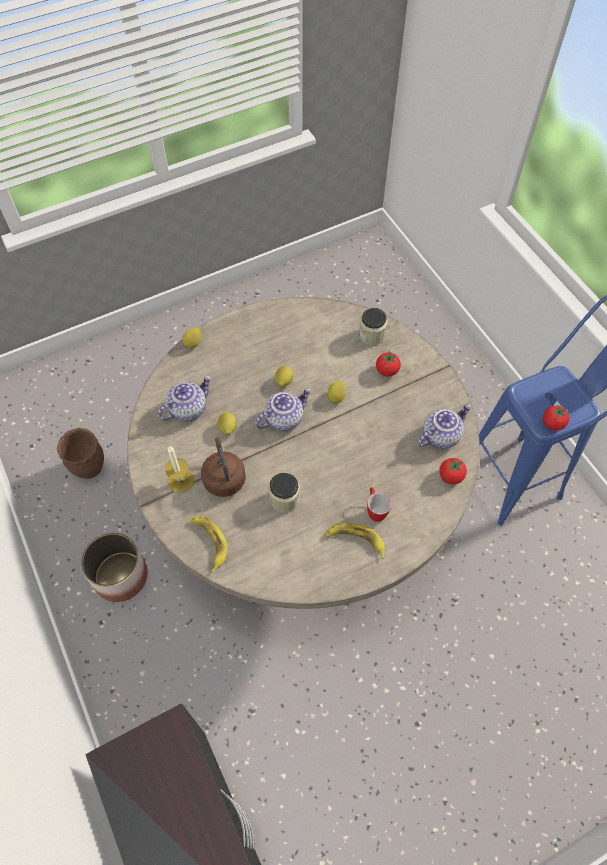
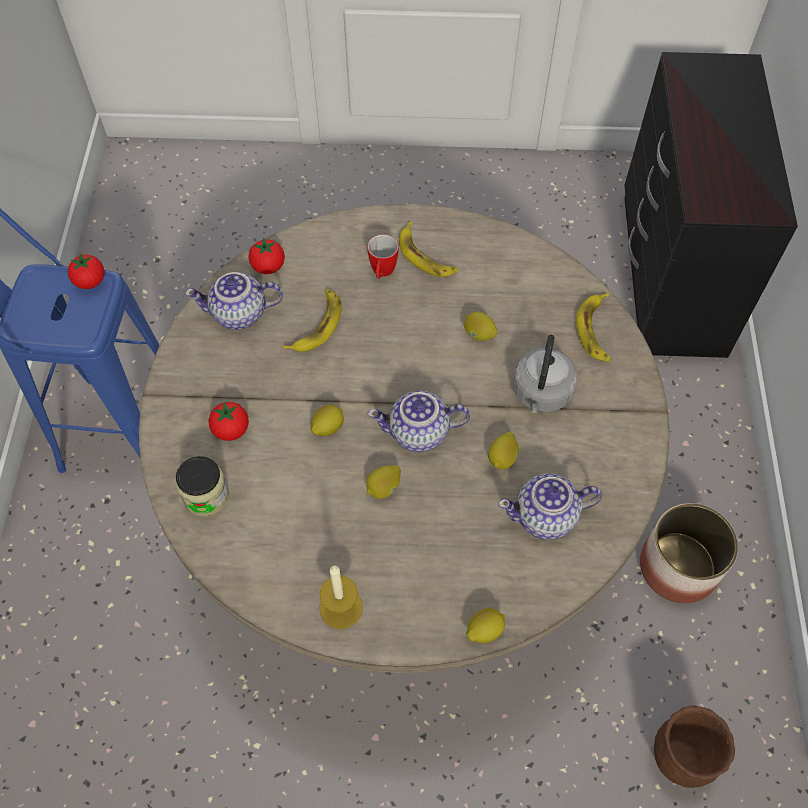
camera: 150 degrees left, 0 degrees up
(180, 480) = (600, 418): candle -> candle (341, 607)
(224, 478) = (541, 394): brown kettle -> grey kettle
(284, 499) = (479, 334): jar -> lemon
(388, 453) = (317, 325): none -> banana

